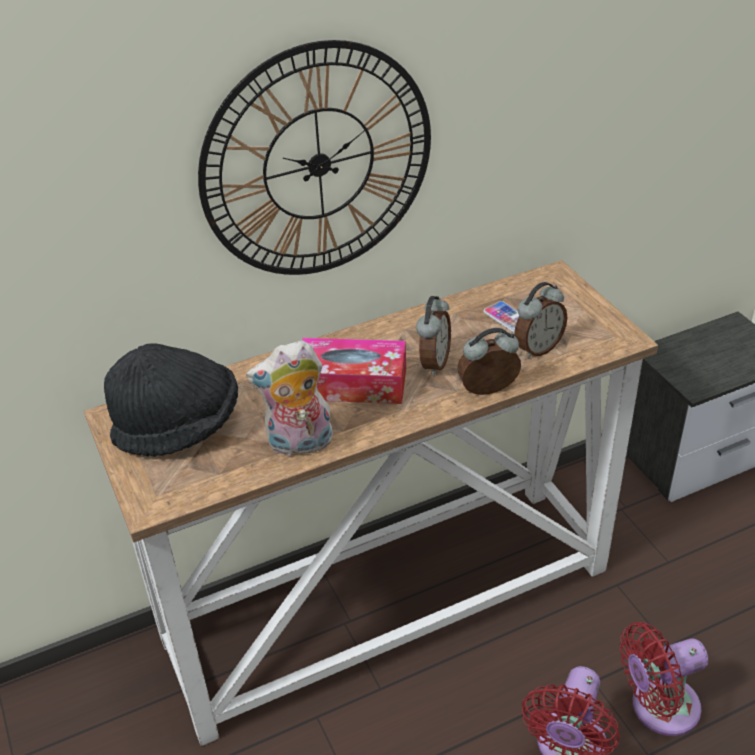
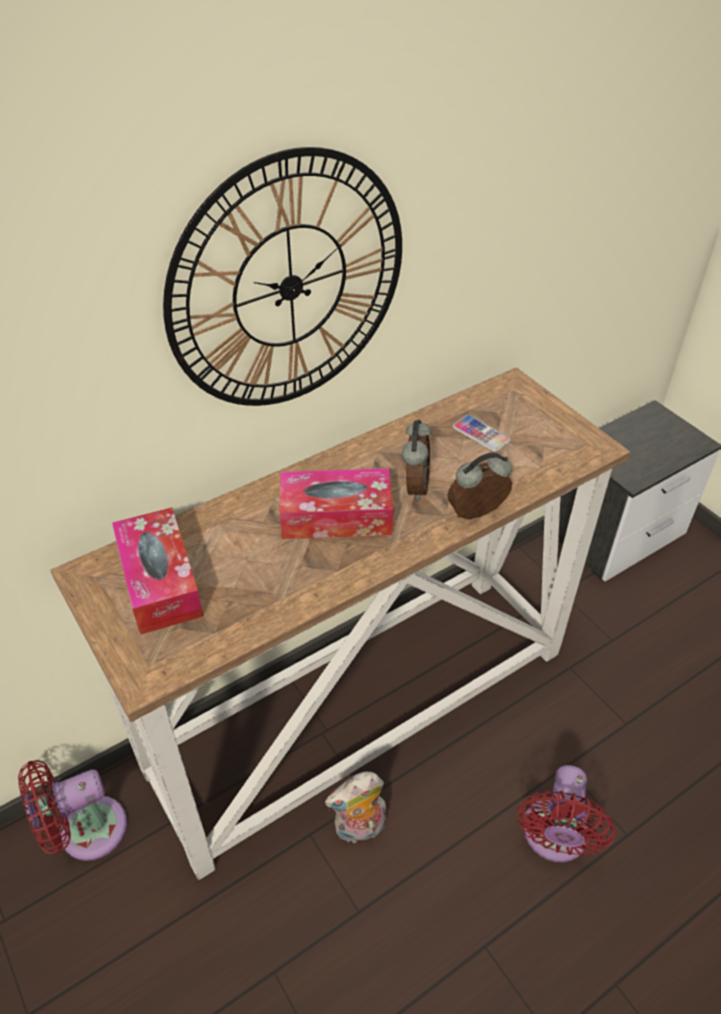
camera: 10 degrees left, 5 degrees up
(179, 427) = (160, 581): black hat -> tissue box
(299, 444) = (294, 591): plush toy -> plush toy (359, 829)
(537, 348) = (515, 463): alarm clock -> none
(658, 708) = (628, 786): red fan -> red fan (86, 831)

